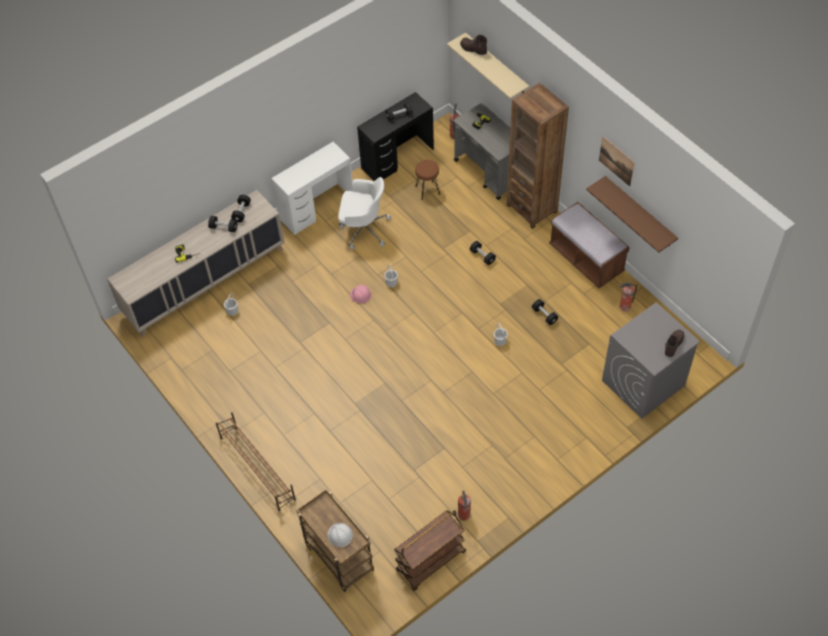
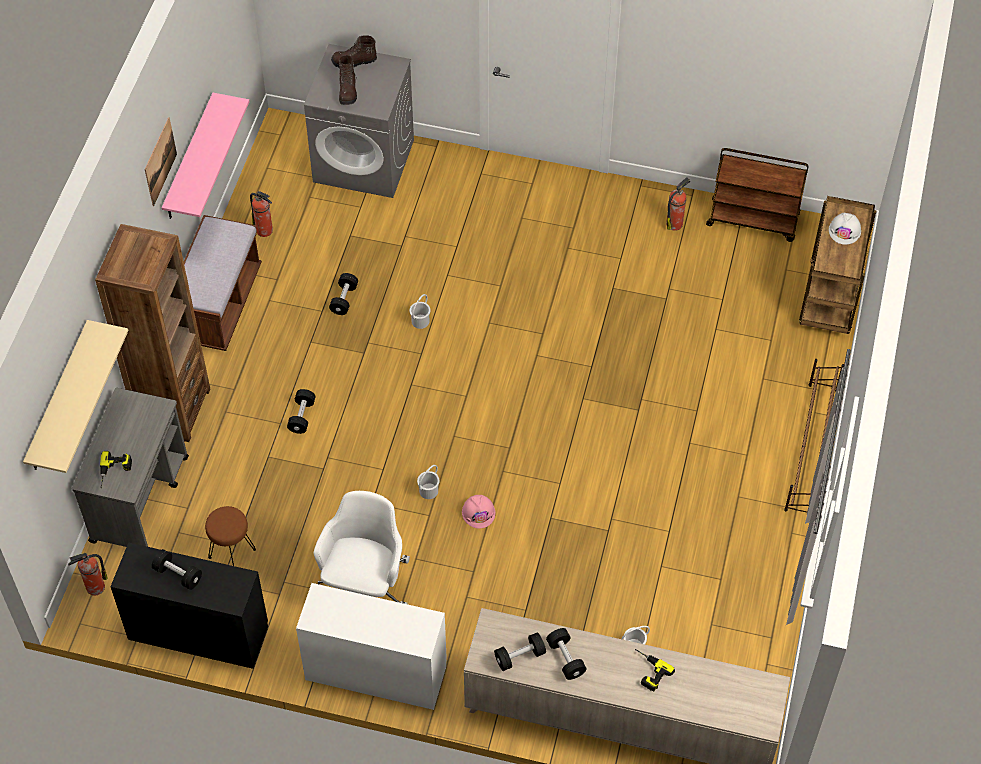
camera: 130 degrees left, 0 degrees up
(363, 229) = (365, 585): white office chair -> white office chair turned 45 degrees clockwise
(473, 49) = (56, 428): brown boot -> brown boot (348, 90)
(639, 212) = (189, 159): brown shelf -> pink shelf

